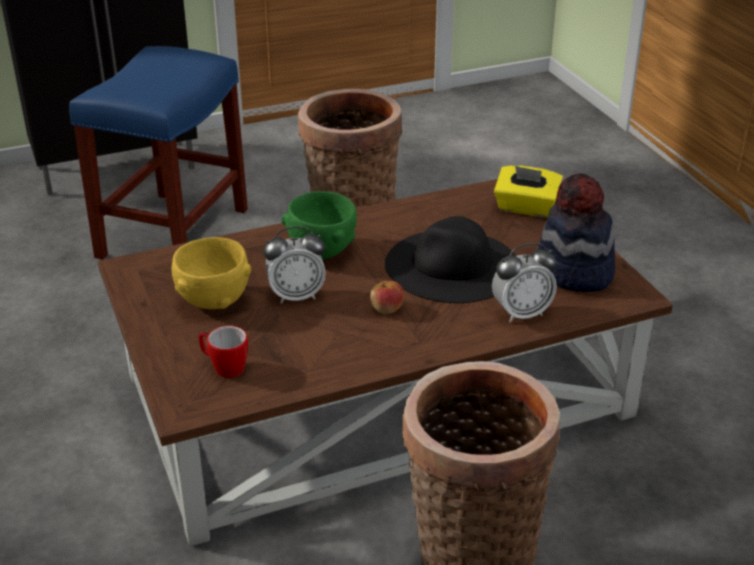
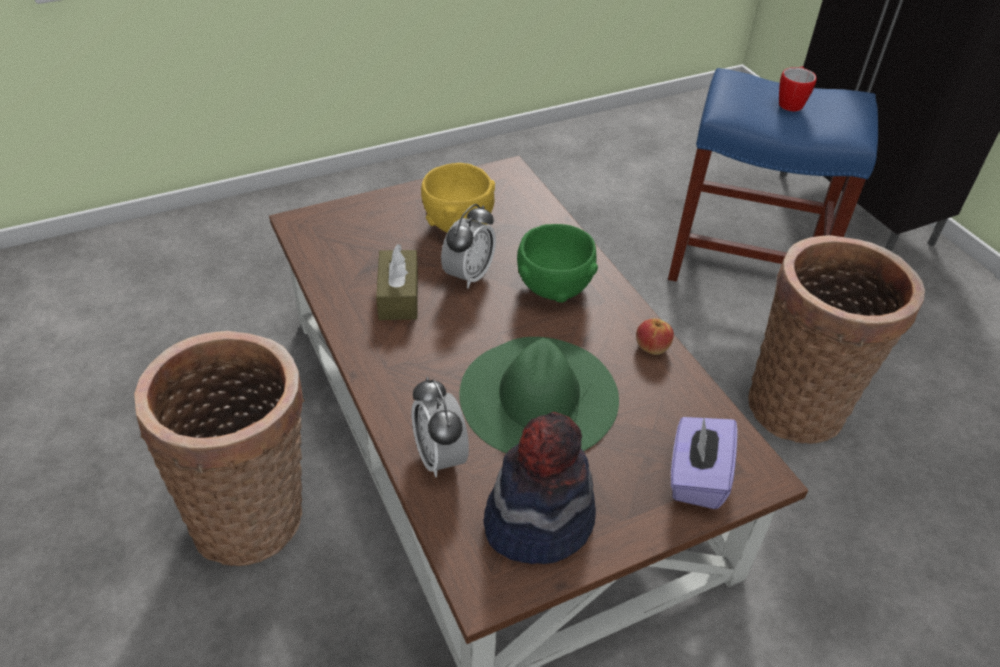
camera: 85 degrees right, 10 degrees up
(224, 367) = (355, 239): mug -> mug (791, 103)
(296, 296) = (468, 275): alarm clock -> alarm clock turned 135 degrees counterclockwise
(322, 336) = (398, 296): none -> brown tissue box
(386, 309) = (447, 340): apple -> apple (652, 347)
(451, 265) = (538, 395): black hat -> green hat
(526, 208) = (696, 477): yellow tissue box -> purple tissue box

